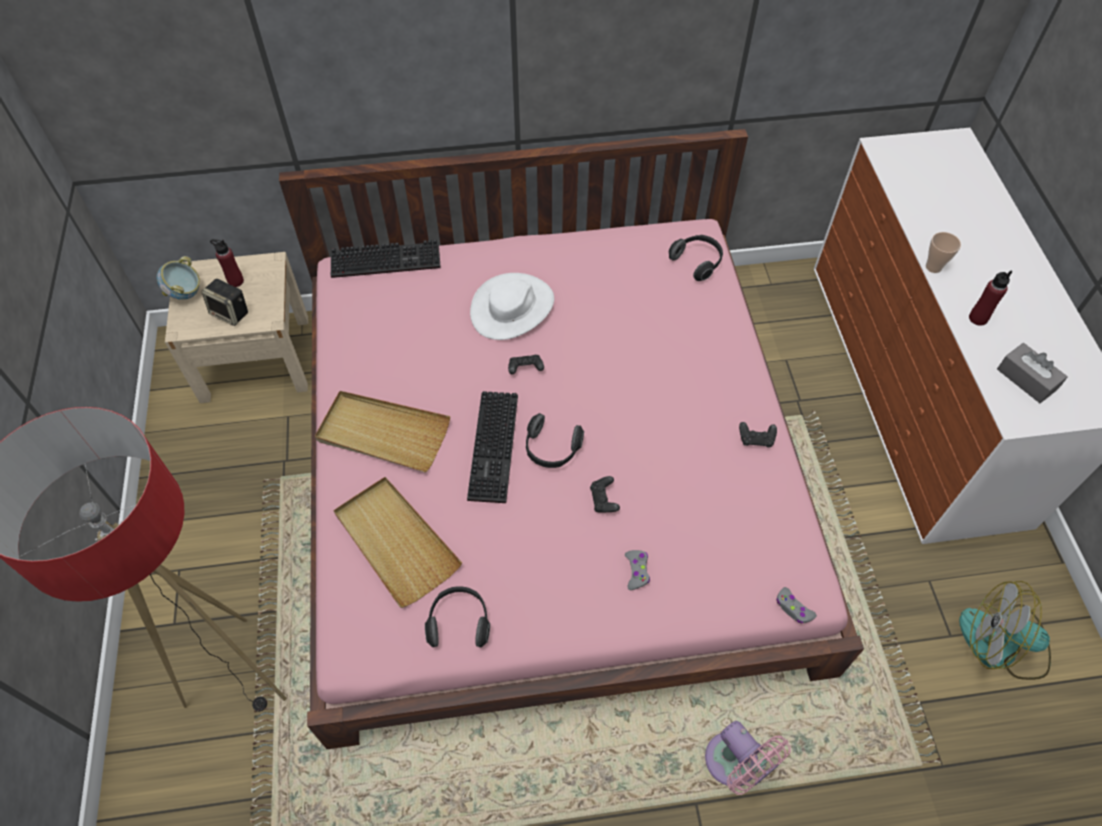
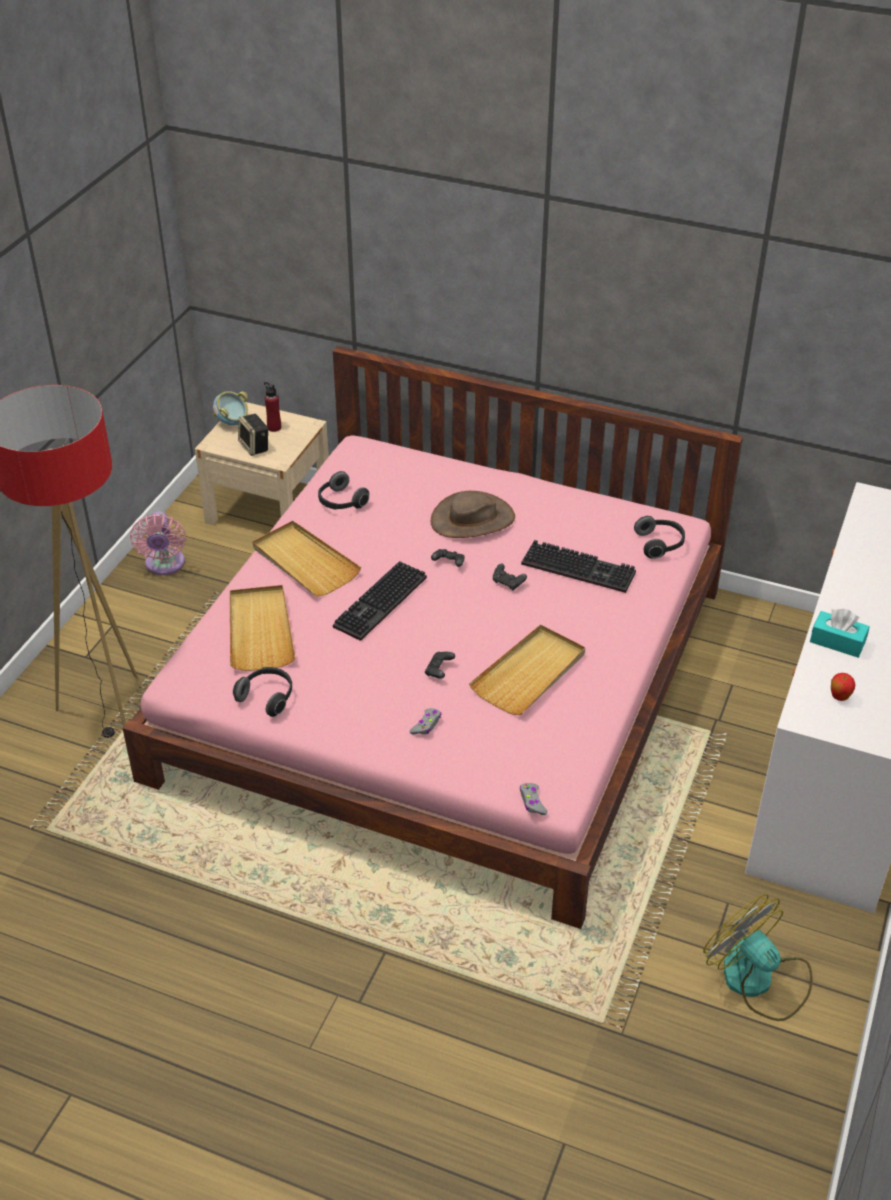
camera: 30 degrees right, 15 degrees down
(387, 259) = (399, 451): keyboard -> keyboard (580, 568)
(512, 308) = (472, 519): white hat -> brown hat
(551, 449) = (424, 622): headphones -> headphones (341, 502)
(688, 460) = (529, 673): none -> beige tray
(735, 765) = (438, 943): pink fan -> pink fan (164, 565)
(756, 439) = (602, 683): black game controller -> black game controller (508, 583)
(933, 267) = (832, 593): cup -> none
(978, 318) = (837, 642): red bottle -> turquoise tissue box
(1026, 379) = (839, 697): grey tissue box -> apple

